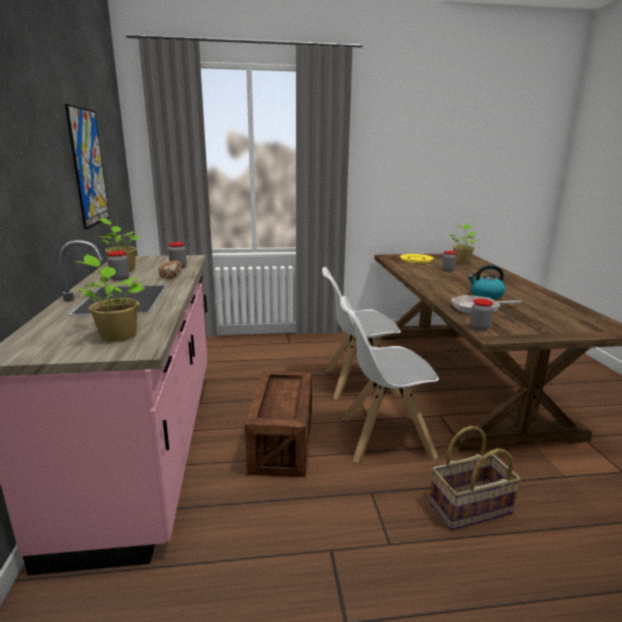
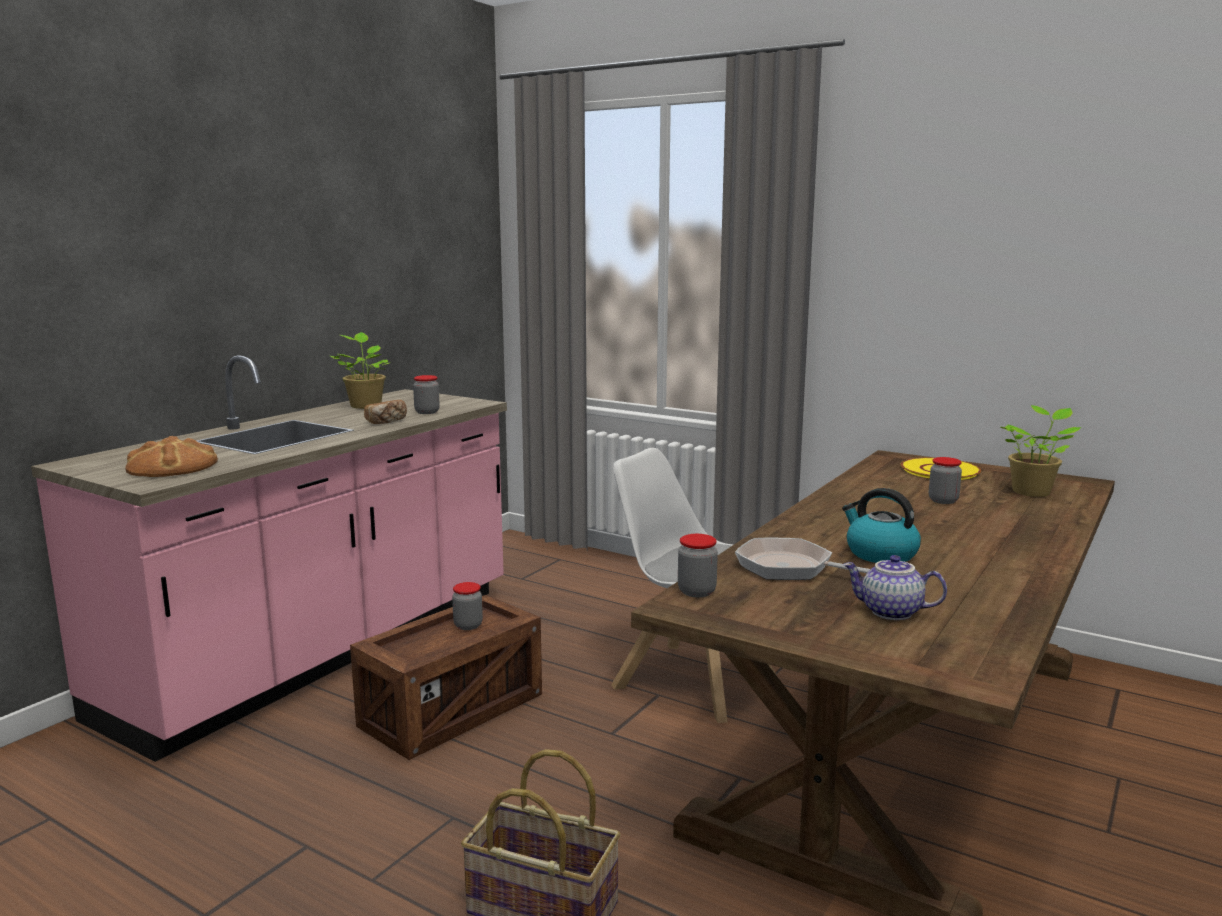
camera: 40 degrees right, 5 degrees down
(88, 168) = (366, 266): picture -> none
(116, 335) = (171, 467): potted plant -> bread
(120, 278) = (334, 415): jar -> jar (468, 625)
(382, 437) = (589, 764): chair -> none
(546, 315) = (890, 612): none -> teapot

